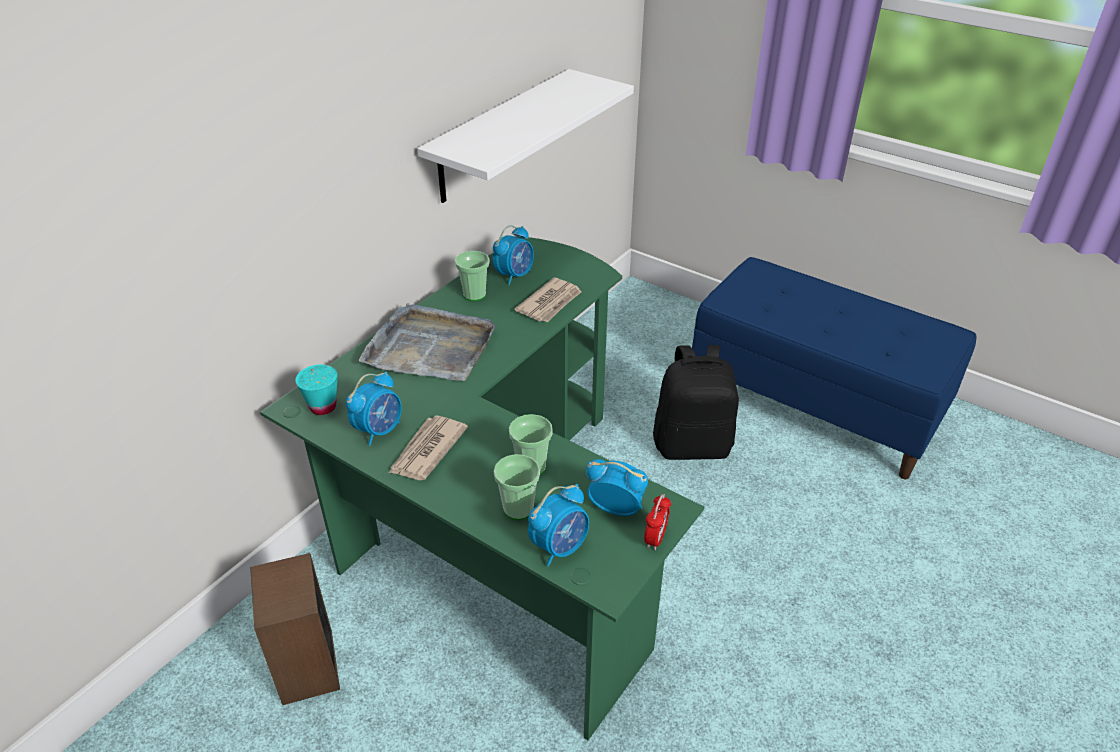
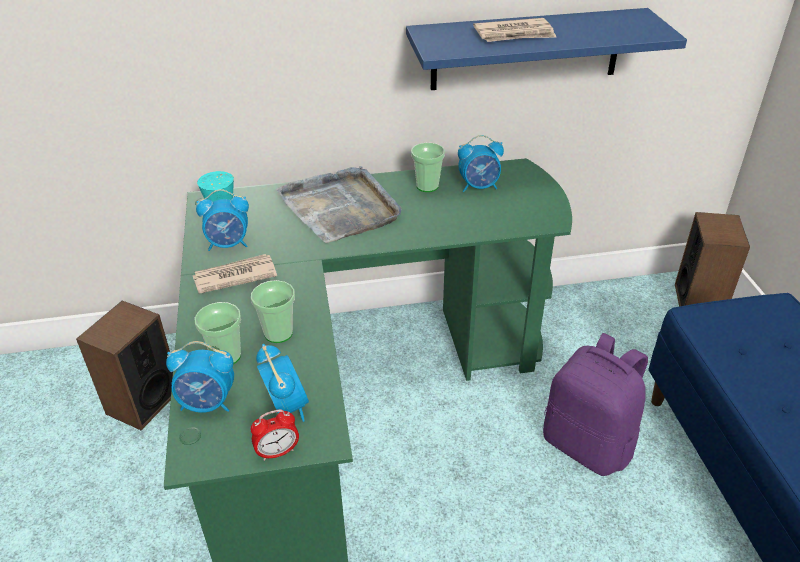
camera: 45 degrees right, 0 degrees up
(500, 136) = (526, 49): white shelf -> blue shelf
(550, 303) = (475, 222): newspaper -> newspaper (515, 34)
(650, 304) = (698, 302): none -> speaker
(692, 444) = (588, 444): black backpack -> purple backpack

